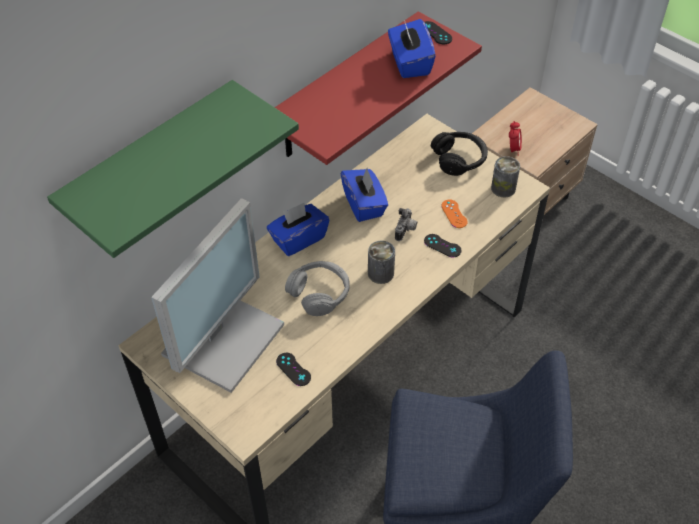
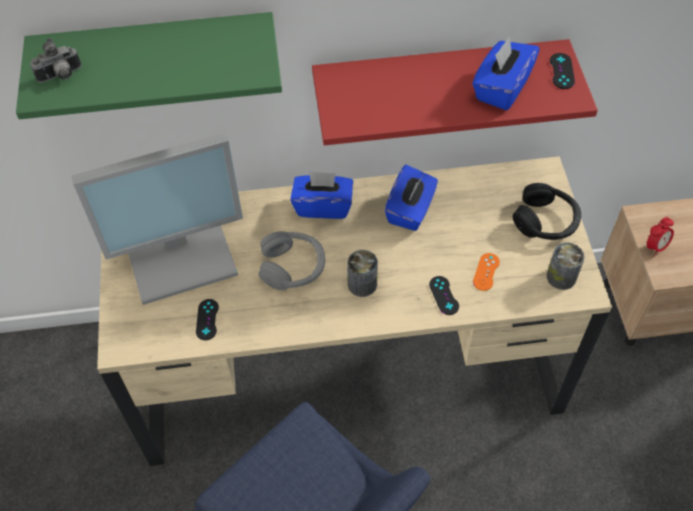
camera: 40 degrees right, 5 degrees up
(406, 231) = (424, 259): camera -> camera (61, 76)

